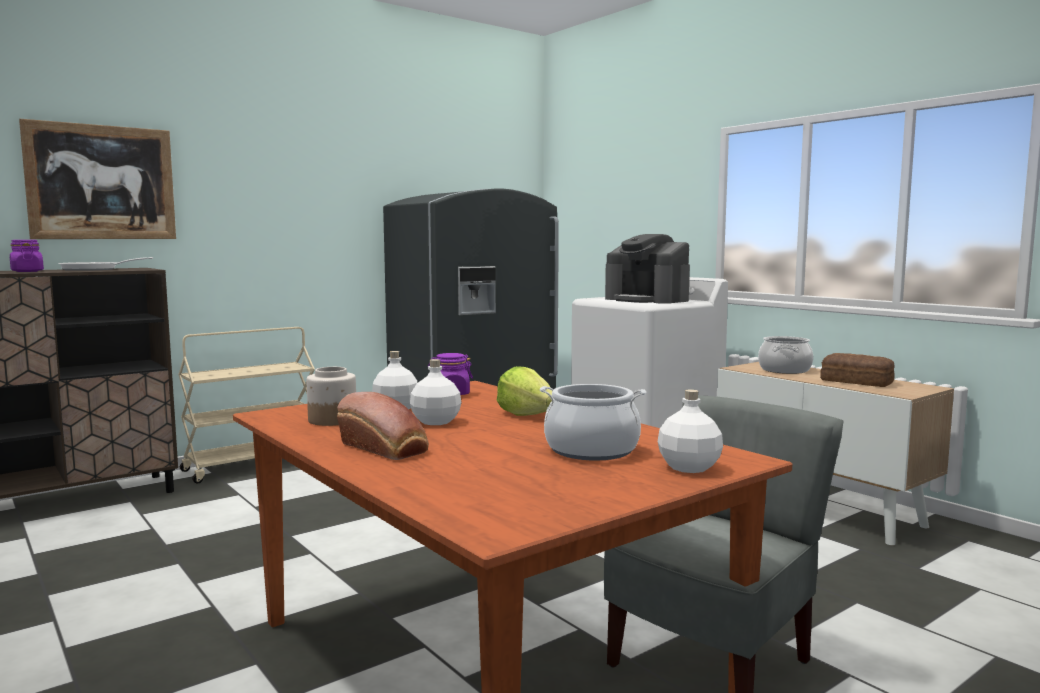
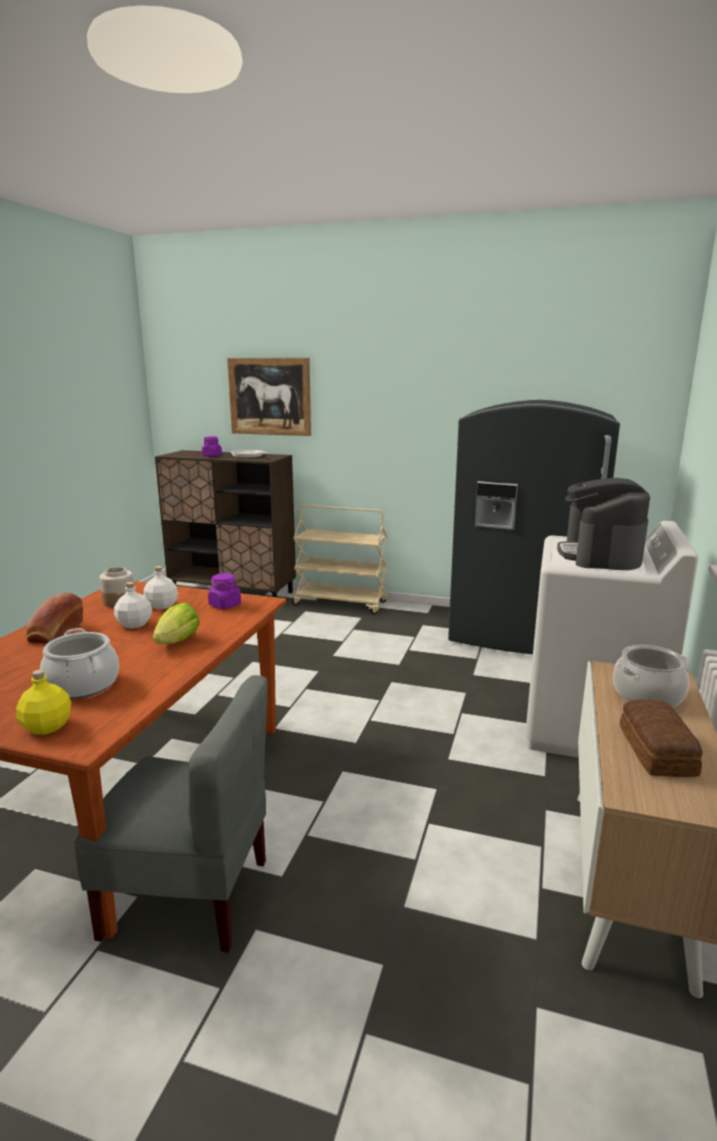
camera: 55 degrees right, 10 degrees up
(690, 467) = (47, 727): white bottle -> yellow bottle

